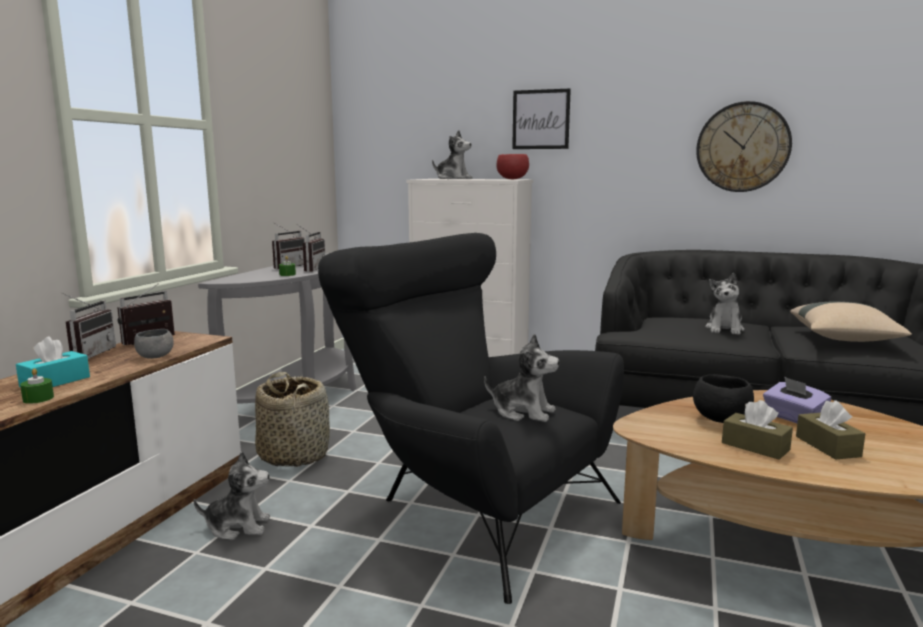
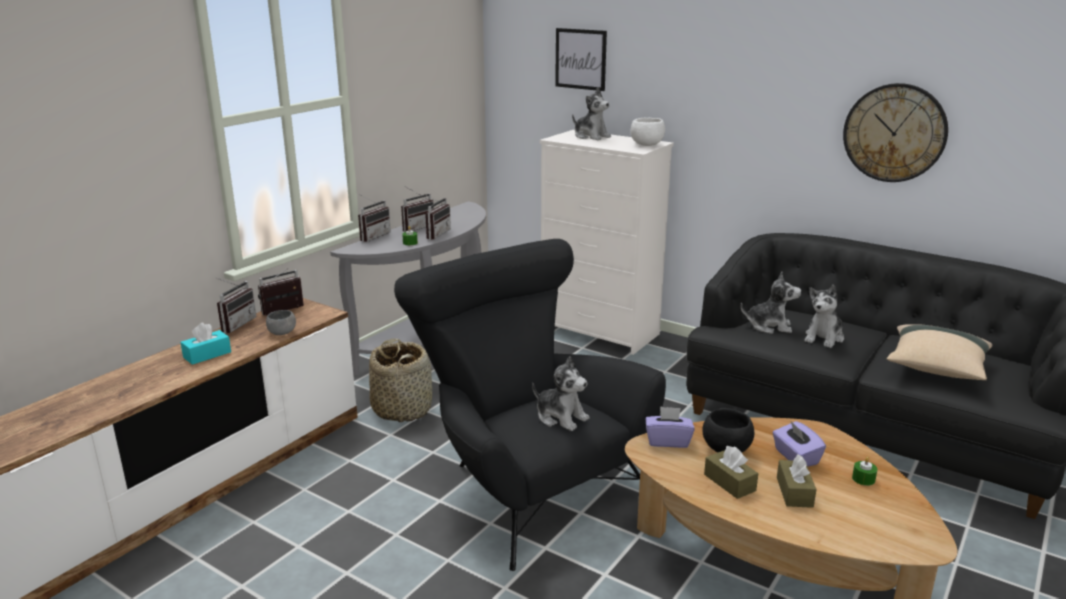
camera: 15 degrees right, 10 degrees up
(38, 398) = (193, 372): green candle -> green candle (863, 479)
(238, 526) = (339, 472): plush toy -> plush toy (769, 326)
(242, 273) = (372, 236): none -> radio
(512, 179) = (646, 145): red bowl -> white bowl
(541, 119) = (686, 79): picture -> picture (580, 59)
(655, 419) = (668, 441): none -> purple tissue box

